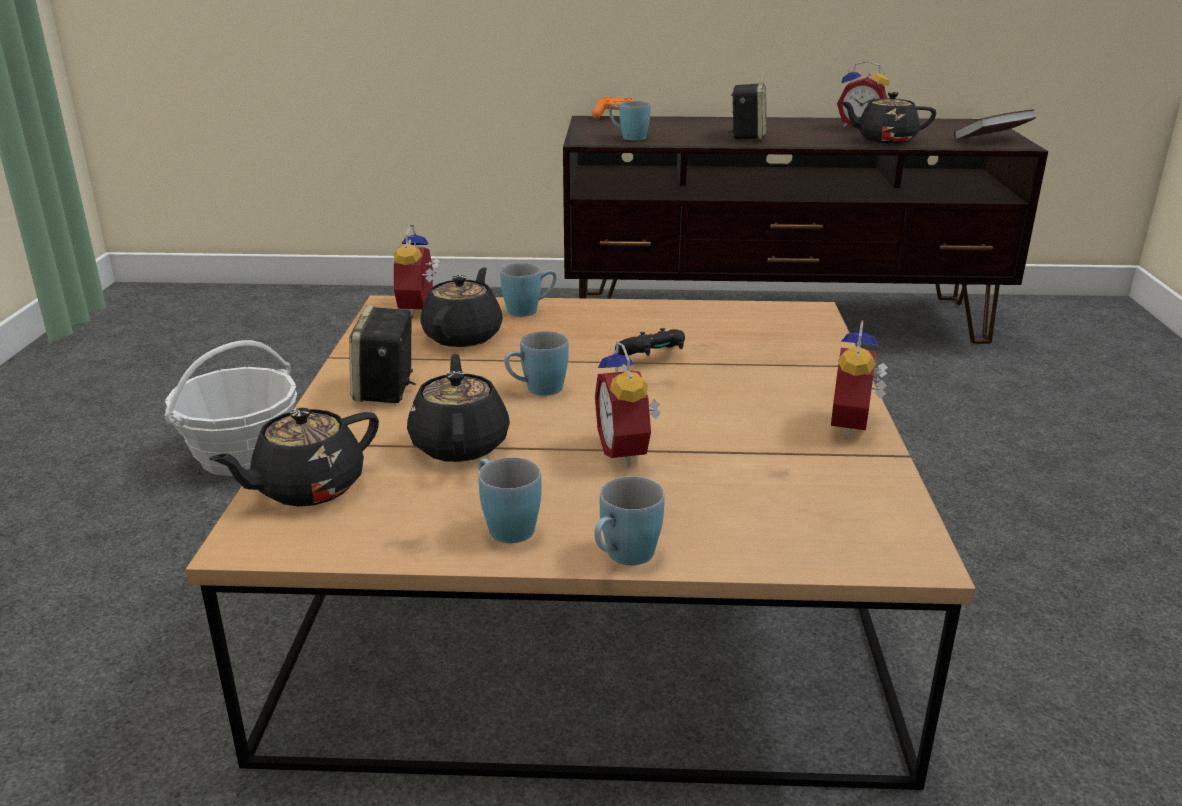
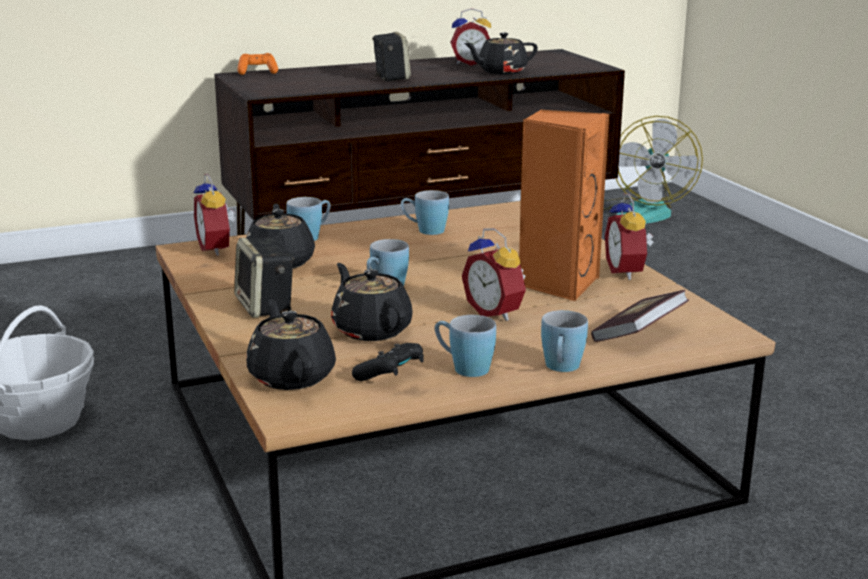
camera: 25 degrees left, 5 degrees down
(307, 488) = (291, 376): black teapot -> black teapot turned 135 degrees clockwise
(628, 137) = (293, 87): blue mug -> blue mug (424, 230)
(653, 356) = (445, 253): black game controller -> black game controller (391, 375)
(746, 425) = (557, 283): none -> orange speaker
(991, 140) = (578, 65): book -> book (638, 335)
(1063, 329) = (642, 212): none -> fan

